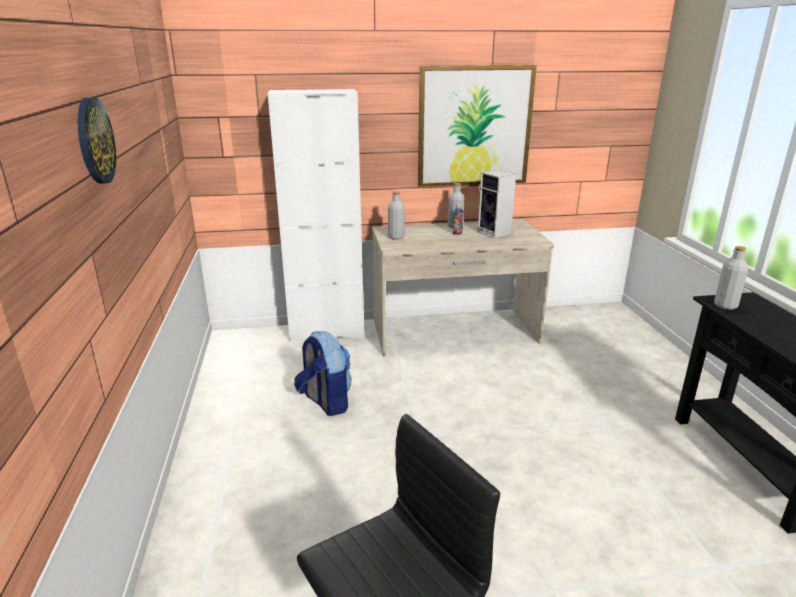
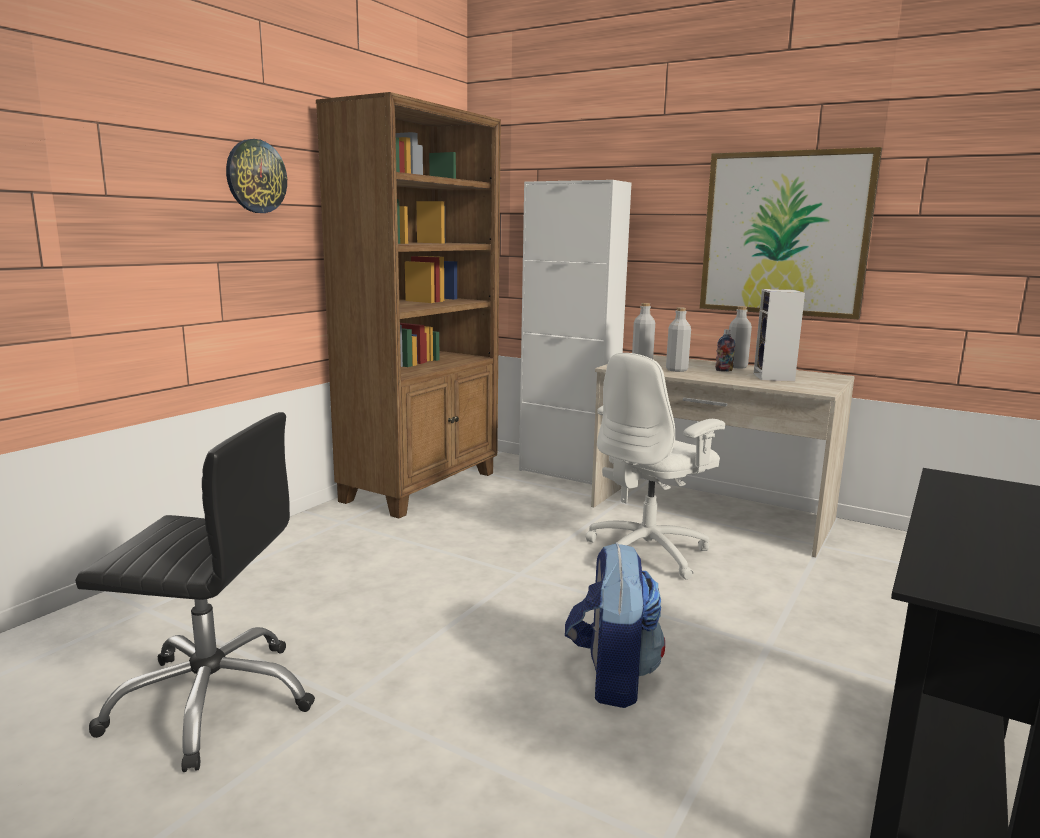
camera: 40 degrees right, 10 degrees down
(239, 388) = (422, 486): none -> brown bookcase
(325, 402) = (474, 519): backpack -> backpack (611, 677)
(465, 380) = (648, 553): none -> white office chair
(725, 305) = (954, 484): grey bottle -> grey bottle (676, 370)

